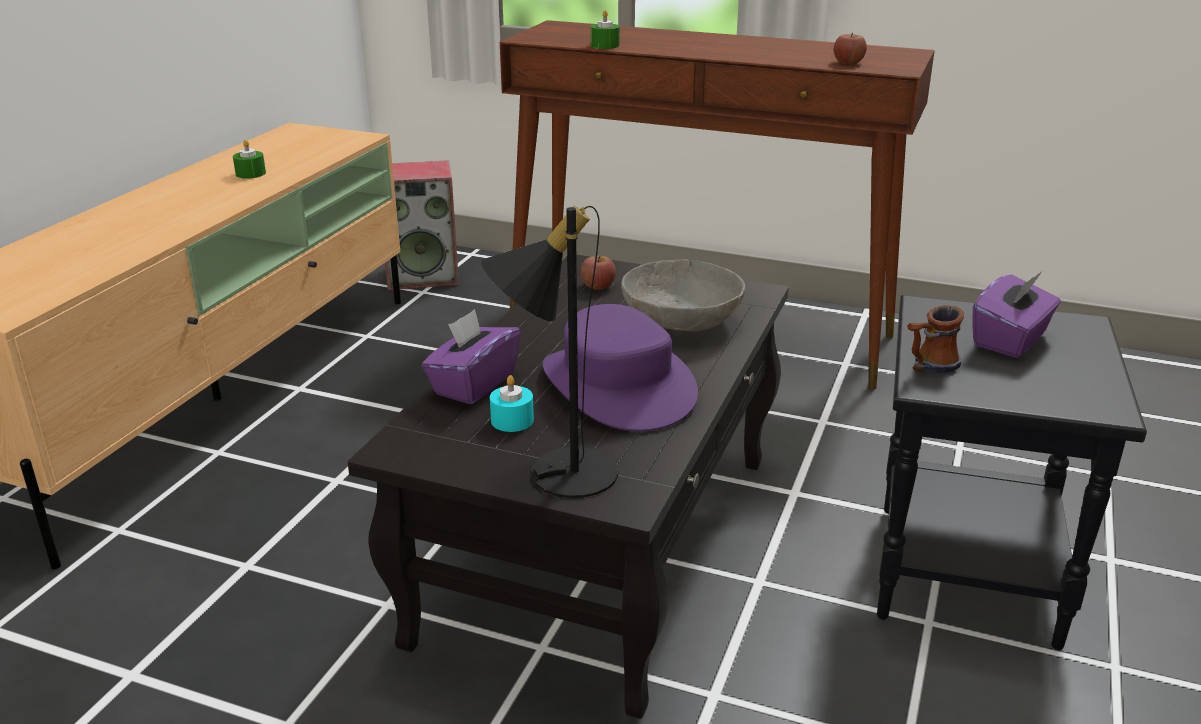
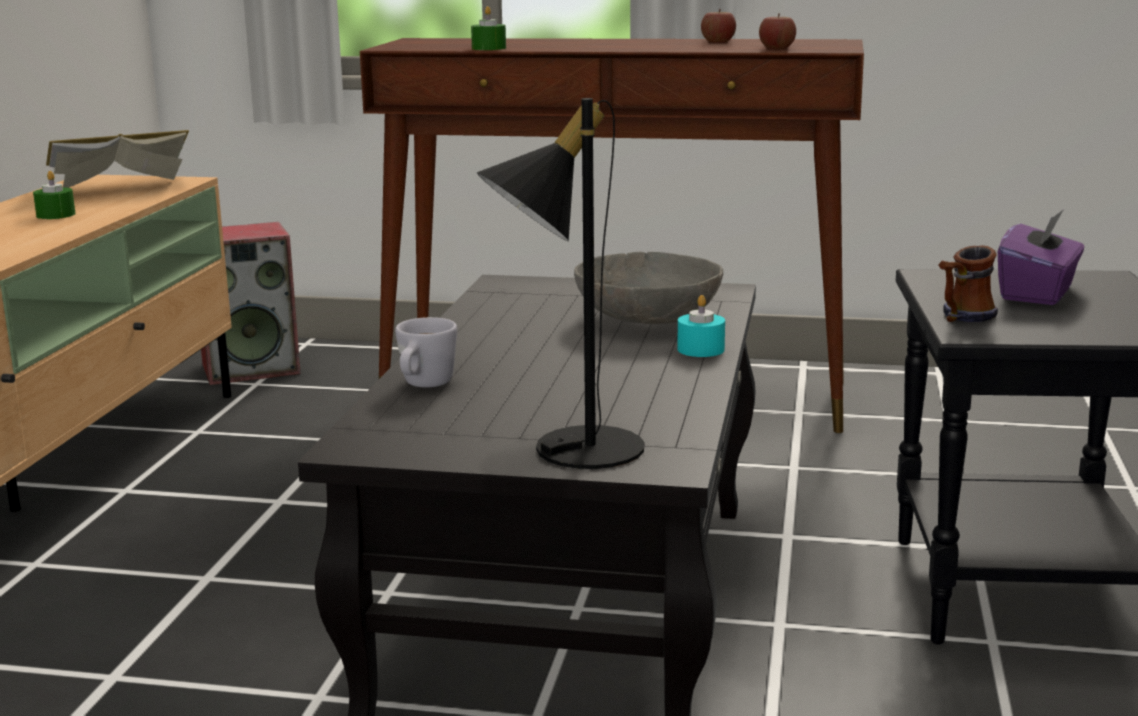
camera: 10 degrees left, 10 degrees down
(312, 144) = (122, 188): none -> book
(473, 384) = (423, 386): purple tissue box -> white mug
(512, 420) = (489, 411): turquoise candle -> turquoise candle (700, 349)
(598, 286) = (532, 297): apple -> apple (718, 41)
(617, 386) = (601, 374): purple hat -> none

